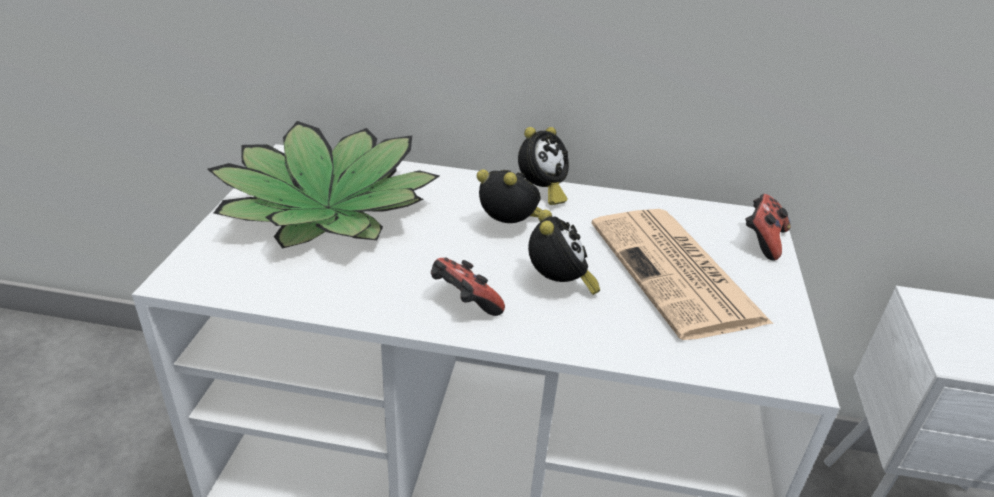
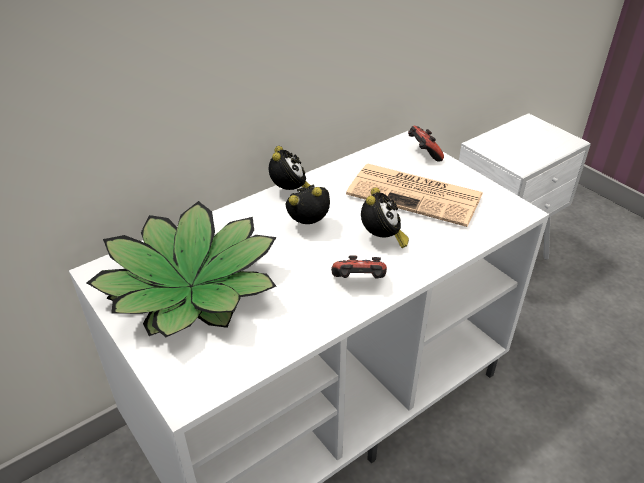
camera: 45 degrees left, 5 degrees up
(559, 285) = (382, 239): alarm clock -> alarm clock turned 60 degrees clockwise

